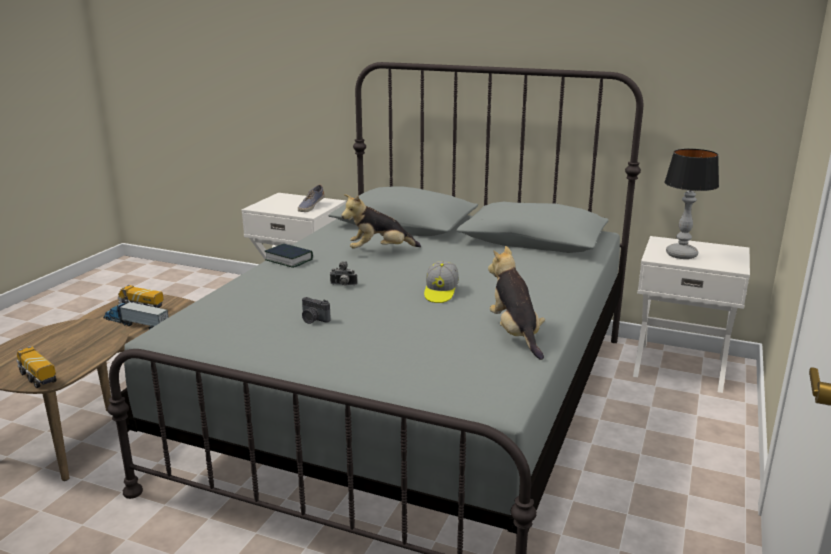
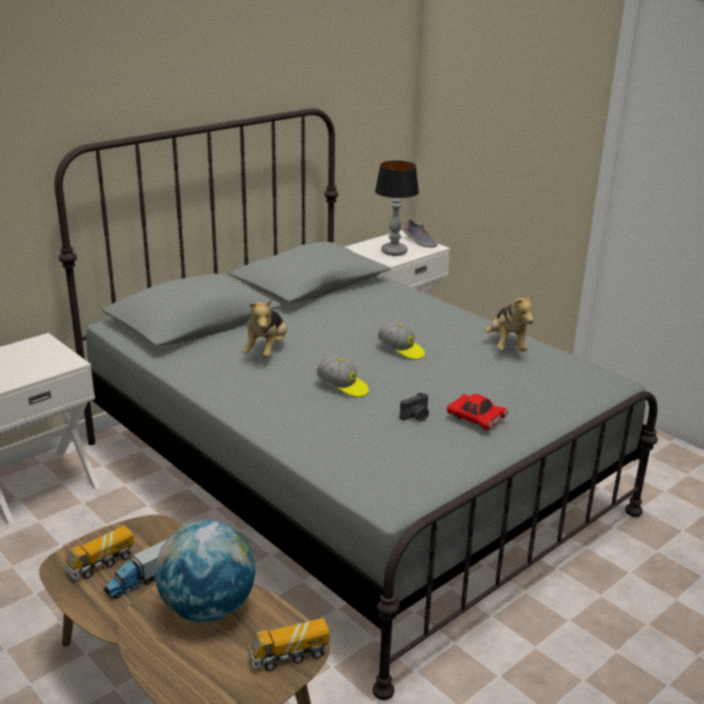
camera: 65 degrees left, 5 degrees up
(87, 340) = (208, 608): none -> globe
(289, 260) = (240, 400): book -> none
(311, 206) = (42, 356): shoe -> shoe (419, 242)
(329, 344) = (475, 420): none -> red toy car
(343, 285) = (342, 387): camera -> cap
(515, 334) = (506, 345): plush toy -> plush toy turned 105 degrees counterclockwise

